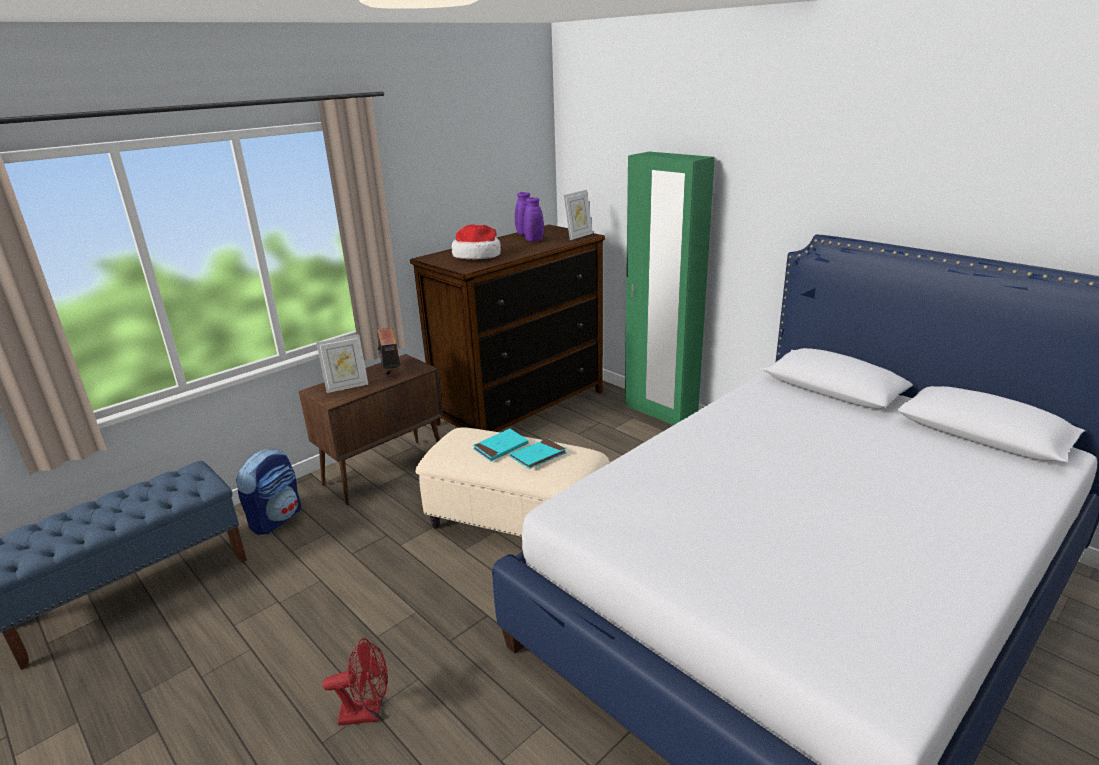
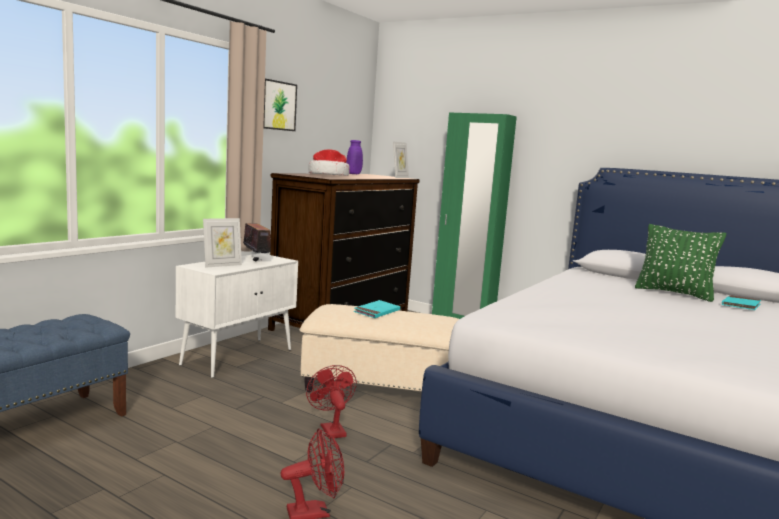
camera: 15 degrees left, 15 degrees down
(276, 519) = (143, 387): backpack -> none
(385, 471) = (238, 357): brown cabinet -> white cabinet
(408, 177) = (276, 105): none -> picture
(434, 589) = (330, 429): none -> red fan
(533, 241) = (365, 176): purple vase -> none
(538, 456) = (413, 316): turquoise book -> turquoise book (741, 305)
(865, 436) = (674, 293): none -> green pillow

